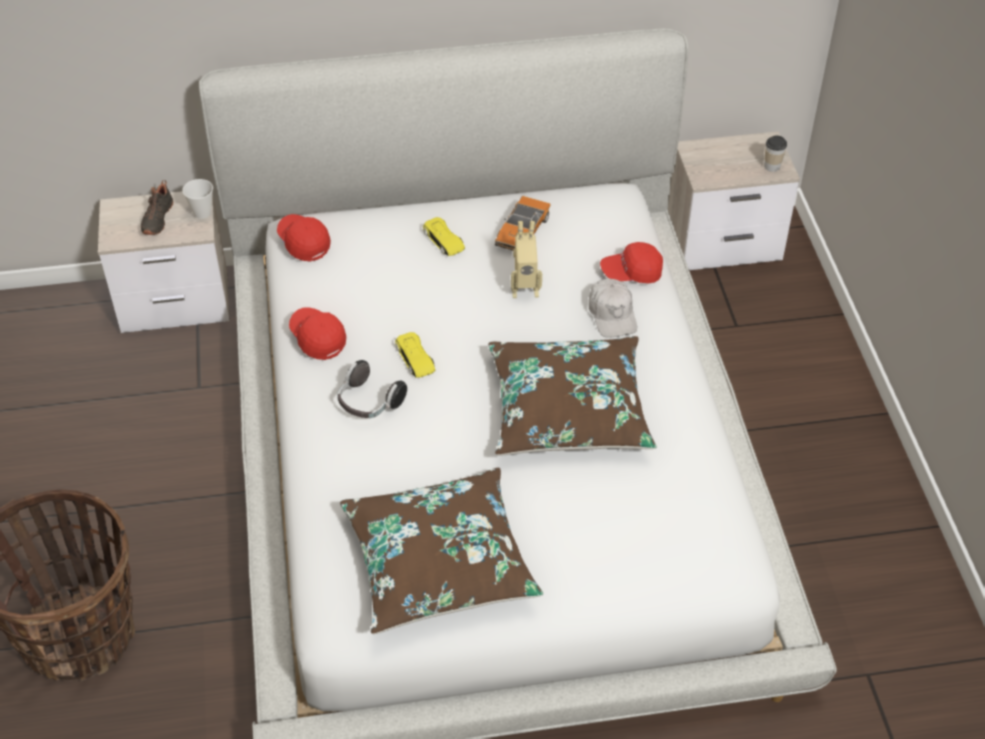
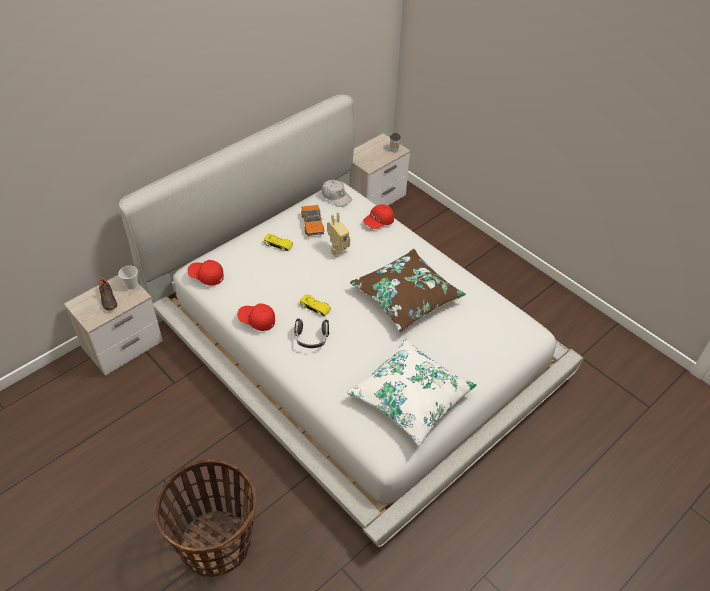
camera: 35 degrees left, 0 degrees up
(439, 562) = (410, 397): brown pillow -> white pillow
(612, 314) = (387, 245): white cap -> white cap (336, 196)

